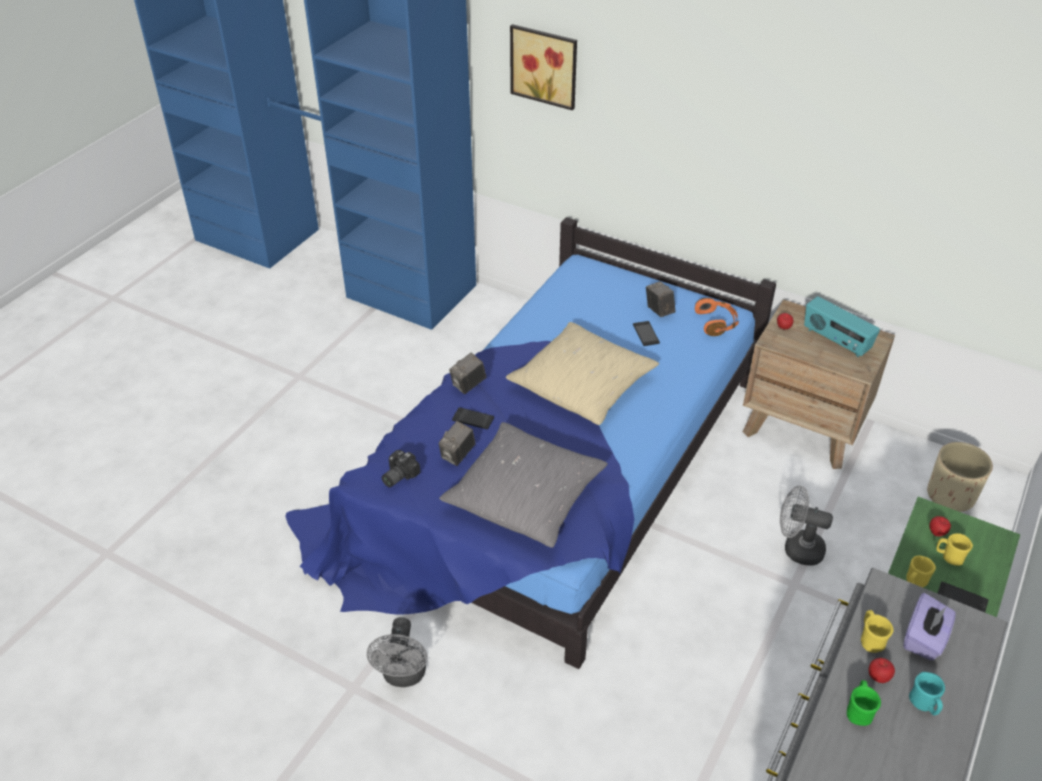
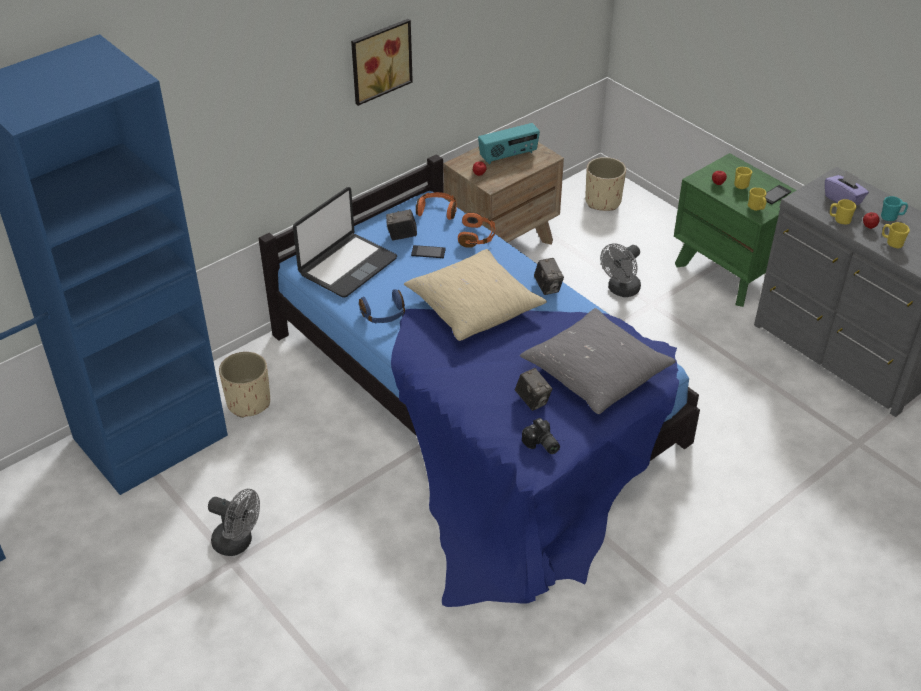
camera: 70 degrees left, 0 degrees up
(403, 676) = (667, 555): grey fan -> grey fan (238, 543)
(468, 385) = (442, 373): camera -> camera (548, 287)
(473, 419) = (489, 380): phone -> none
(474, 329) = (249, 402): none -> beige planter
(533, 329) = (384, 315): none -> blue headphones
(545, 65) = (205, 108): picture -> picture (379, 60)
(591, 290) = (347, 266): none -> laptop
(694, 360) = (477, 237): none -> orange headphones
(858, 711) = (892, 243): green mug -> yellow mug

